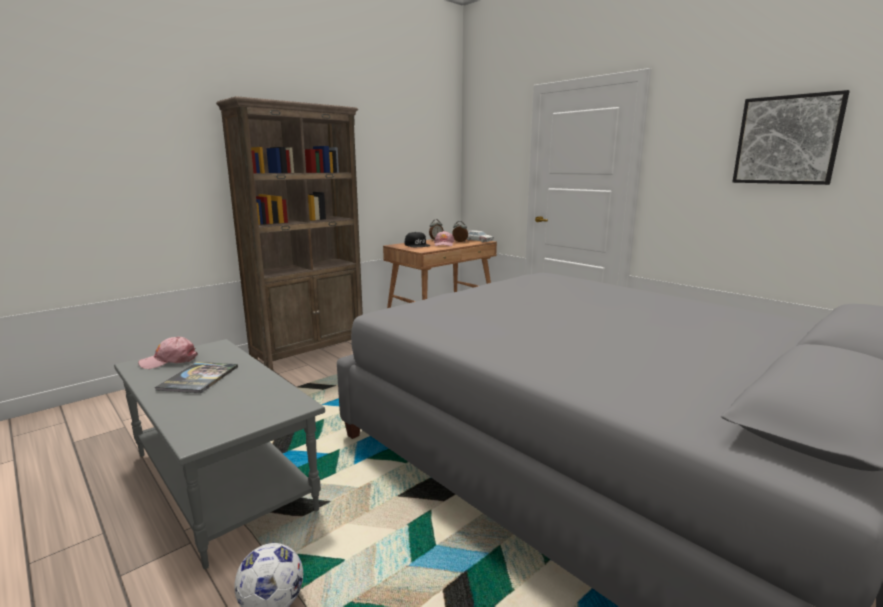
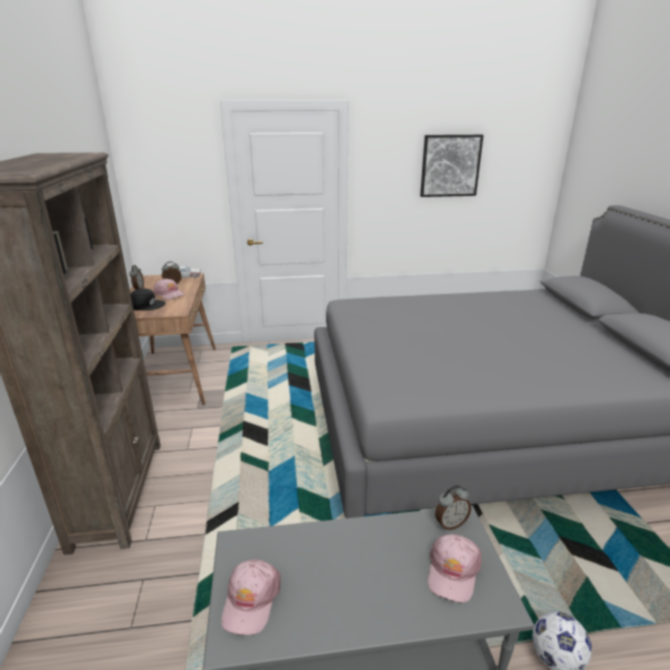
camera: 55 degrees left, 10 degrees up
(198, 378) = (340, 580): book -> none
(228, 413) = (453, 571): none -> pink cap
(288, 401) = (450, 523): none -> alarm clock

